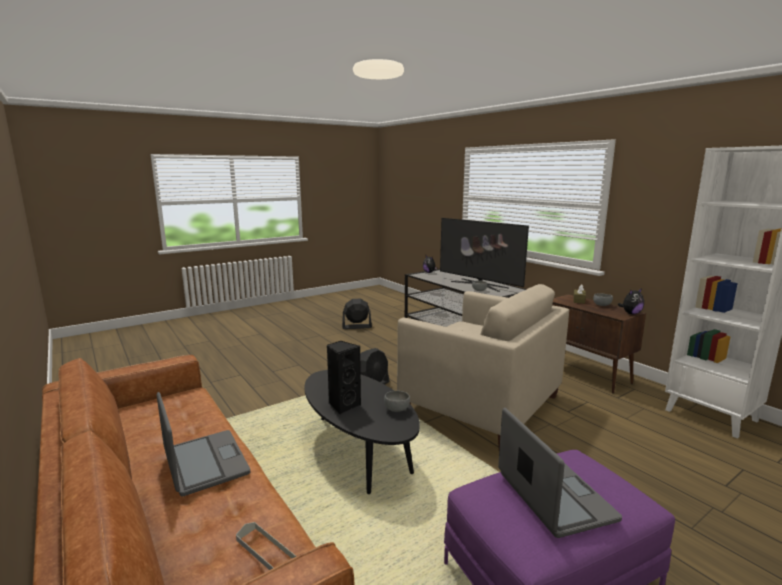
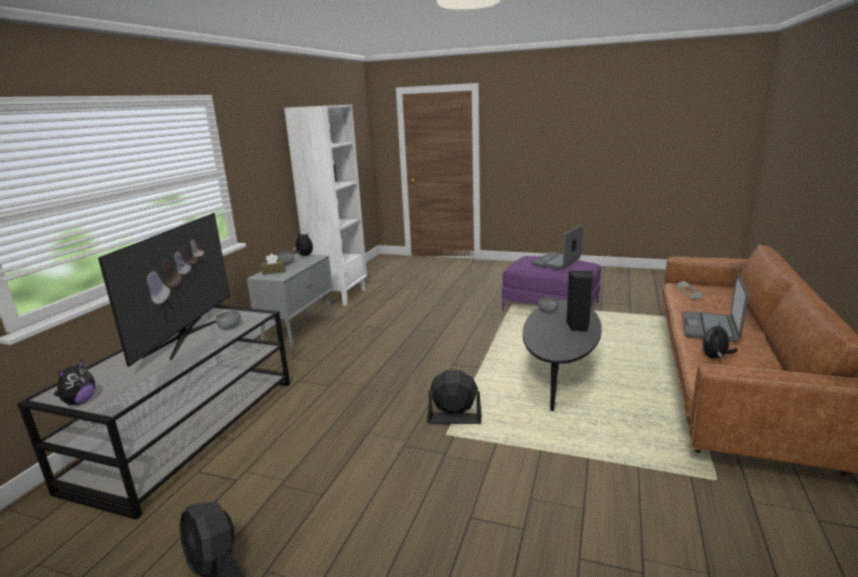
camera: 125 degrees left, 5 degrees up
(190, 423) = (715, 357): none -> plush toy
(480, 404) = (416, 356): beige armchair -> none
(586, 374) = (300, 334): brown cabinet -> grey cabinet

